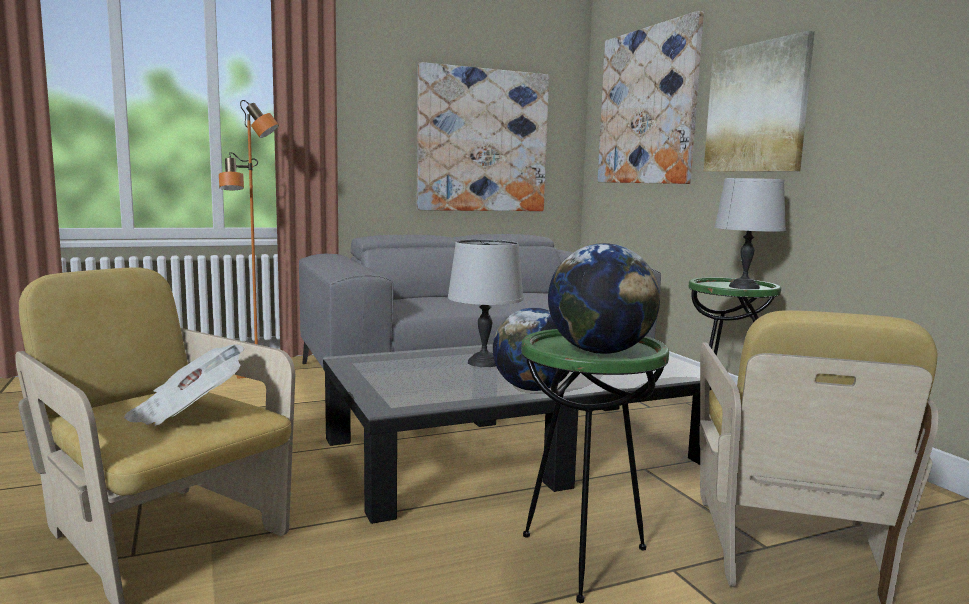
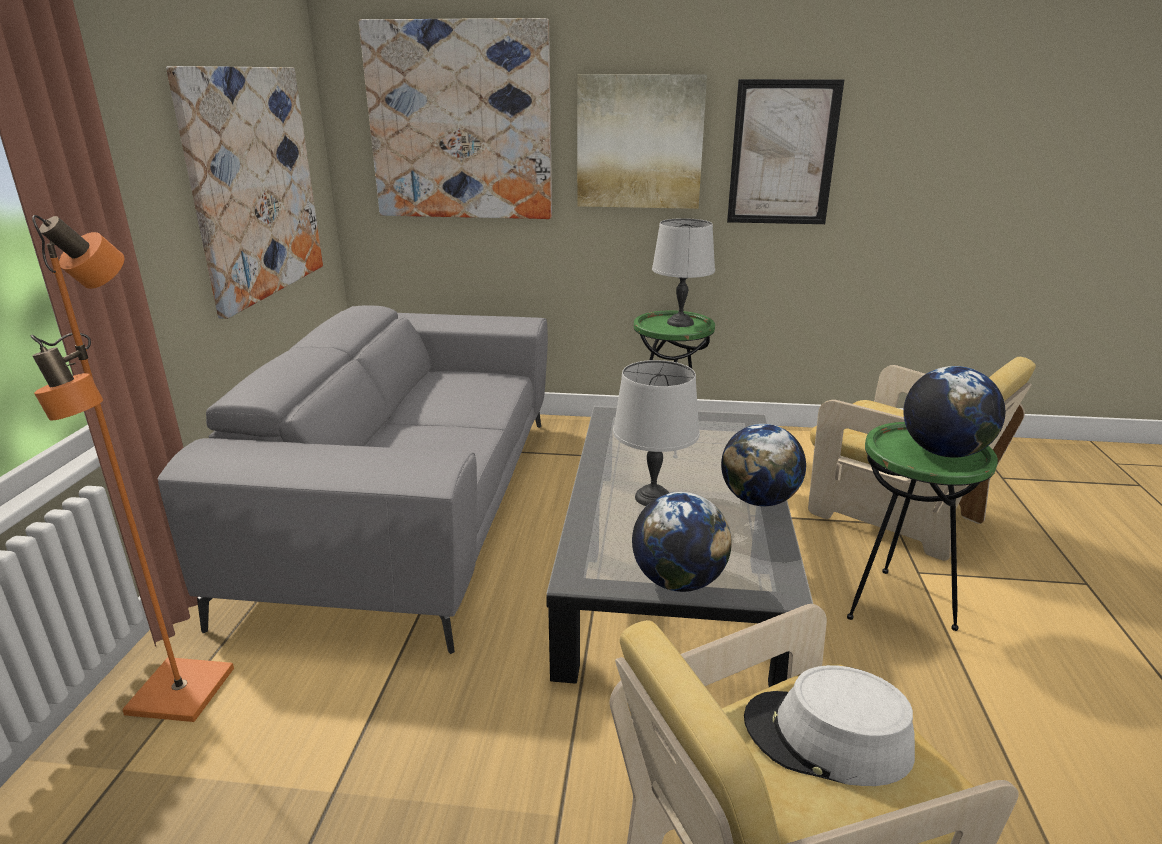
camera: 60 degrees left, 15 degrees up
(187, 413) = (827, 738): newspaper -> grey hat
(370, 380) = (678, 581): none -> globe
(885, 104) = (782, 153): none -> picture

